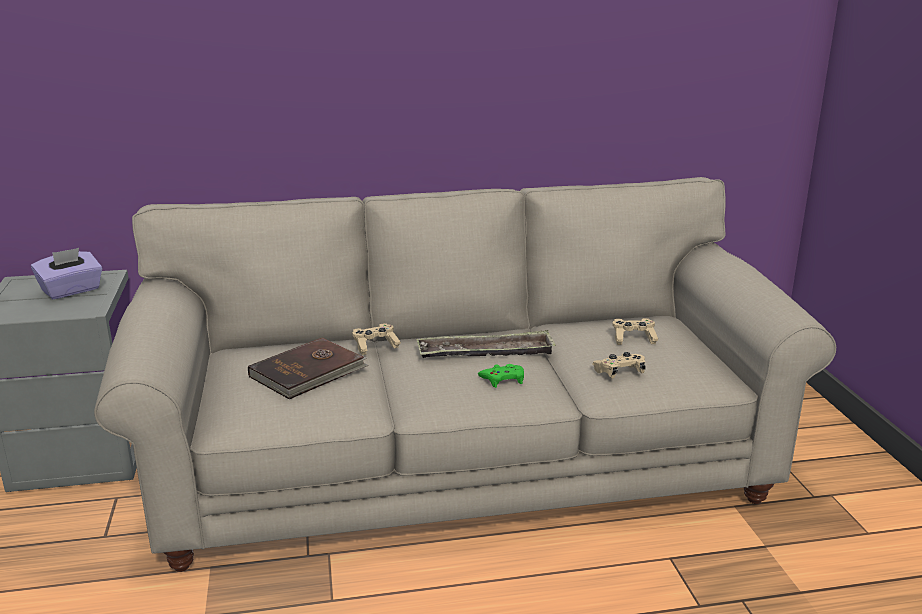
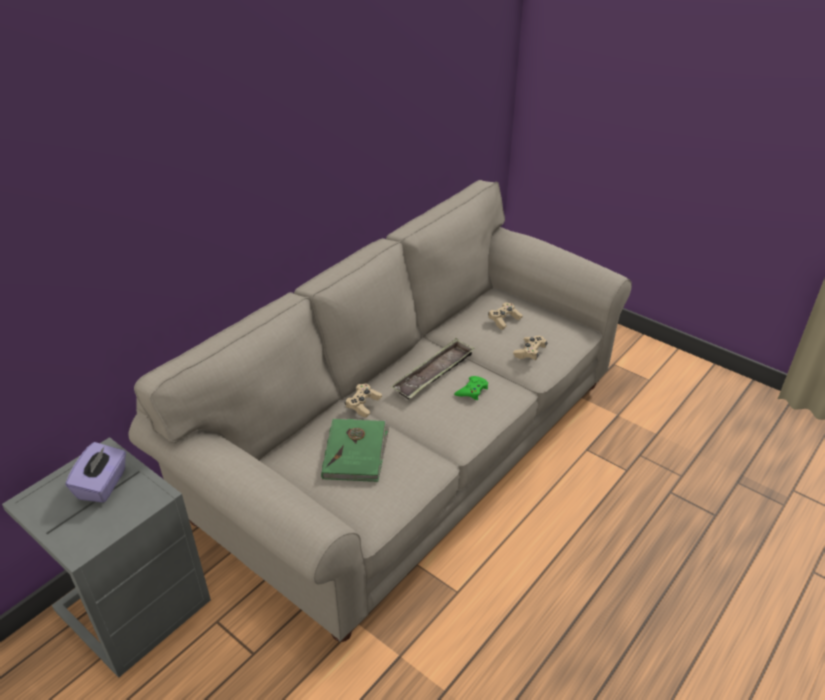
camera: 40 degrees left, 15 degrees up
(309, 372) = (356, 452): brown book -> green book

